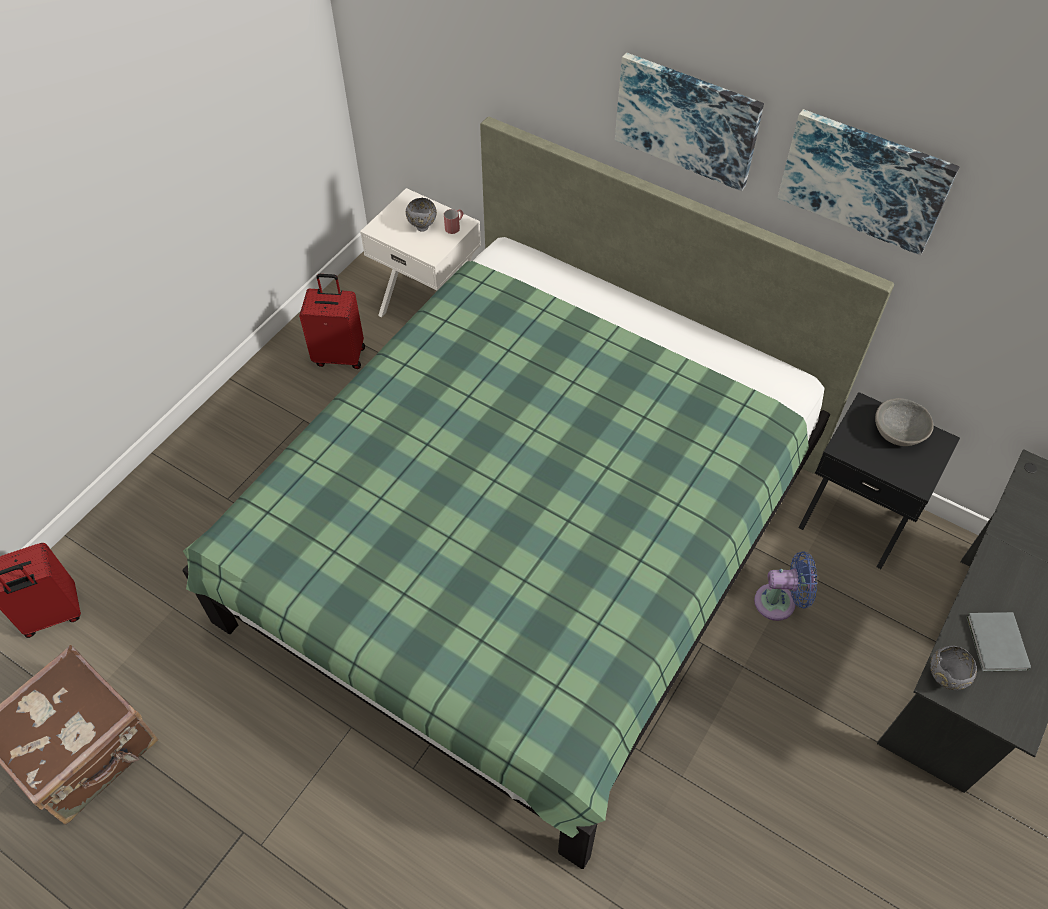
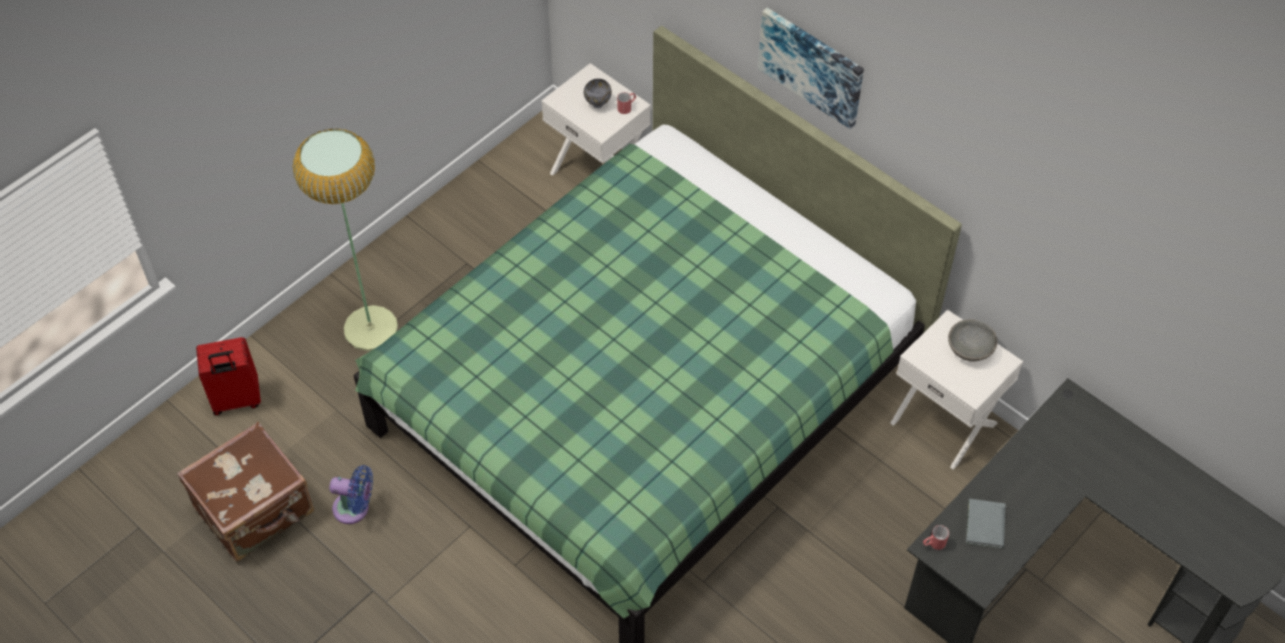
camera: 10 degrees right, 0 degrees up
(204, 507) = (371, 328): none -> floor lamp
(340, 355) = (508, 207): red suitcase -> none
(779, 602) = (854, 483): blue fan -> blue fan (355, 509)
(855, 517) = (944, 422): black nightstand -> white nightstand
(865, 180) = (936, 140): picture -> none
(944, 679) = (933, 544): grey bowl -> red mug

